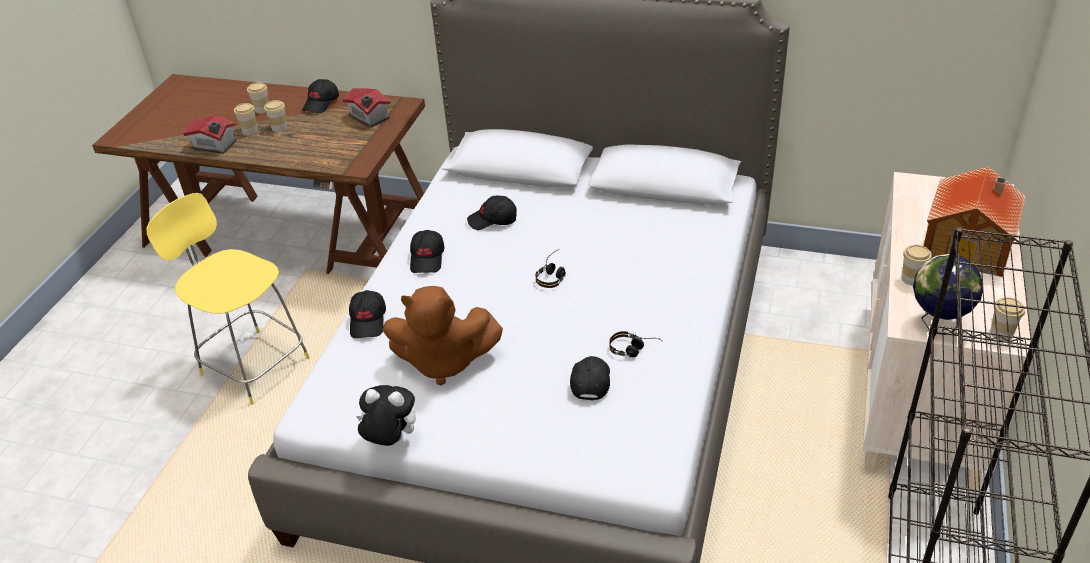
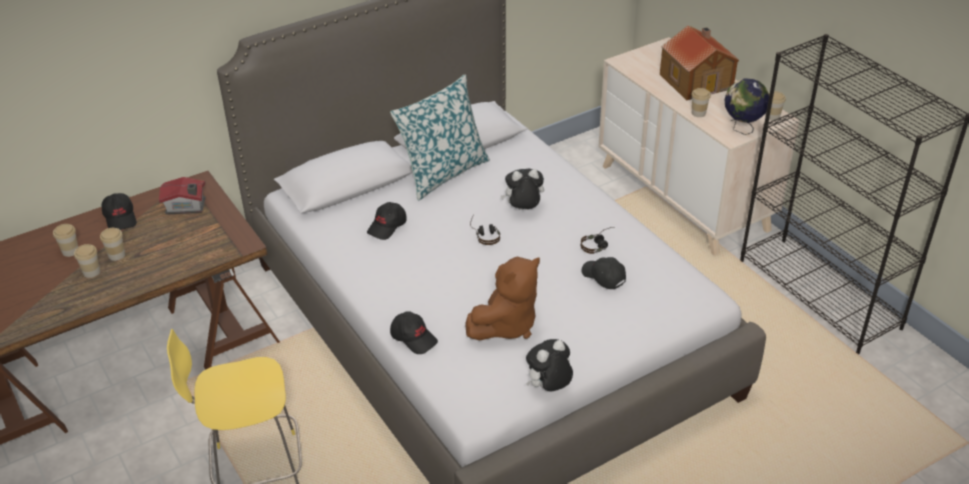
camera: 50 degrees left, 0 degrees up
(214, 146) = (79, 300): toy house -> none
(427, 259) = (385, 276): black cap -> none
(606, 202) = (443, 173): none -> pillow
(620, 275) = (523, 210): none -> plush toy

